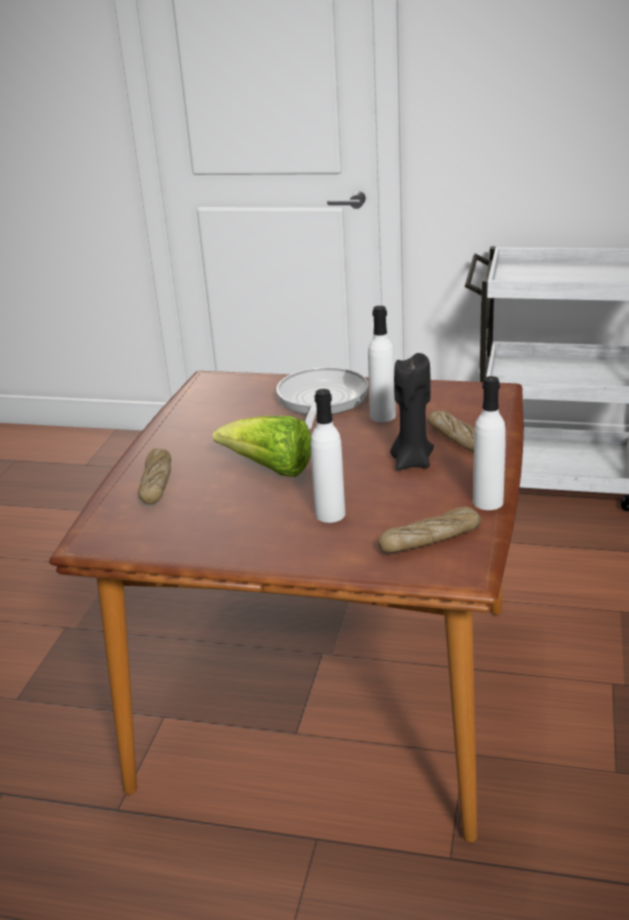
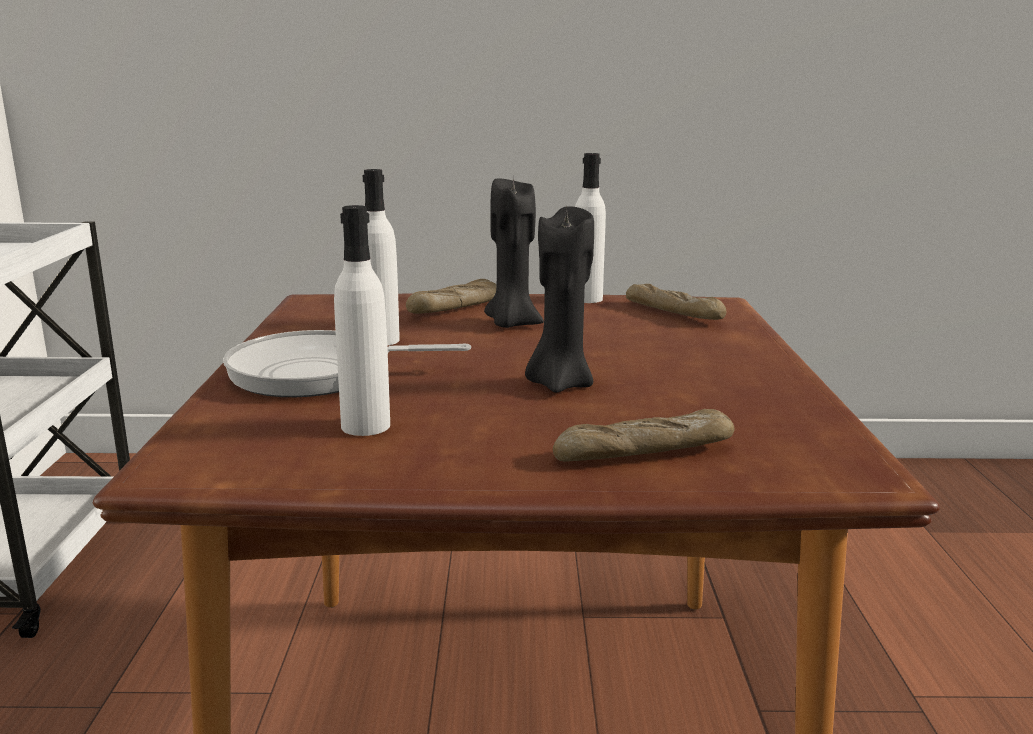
camera: 105 degrees left, 10 degrees down
(270, 469) = (559, 384): lettuce -> black candle
(330, 514) = (656, 348): white bottle -> white bottle (365, 426)

